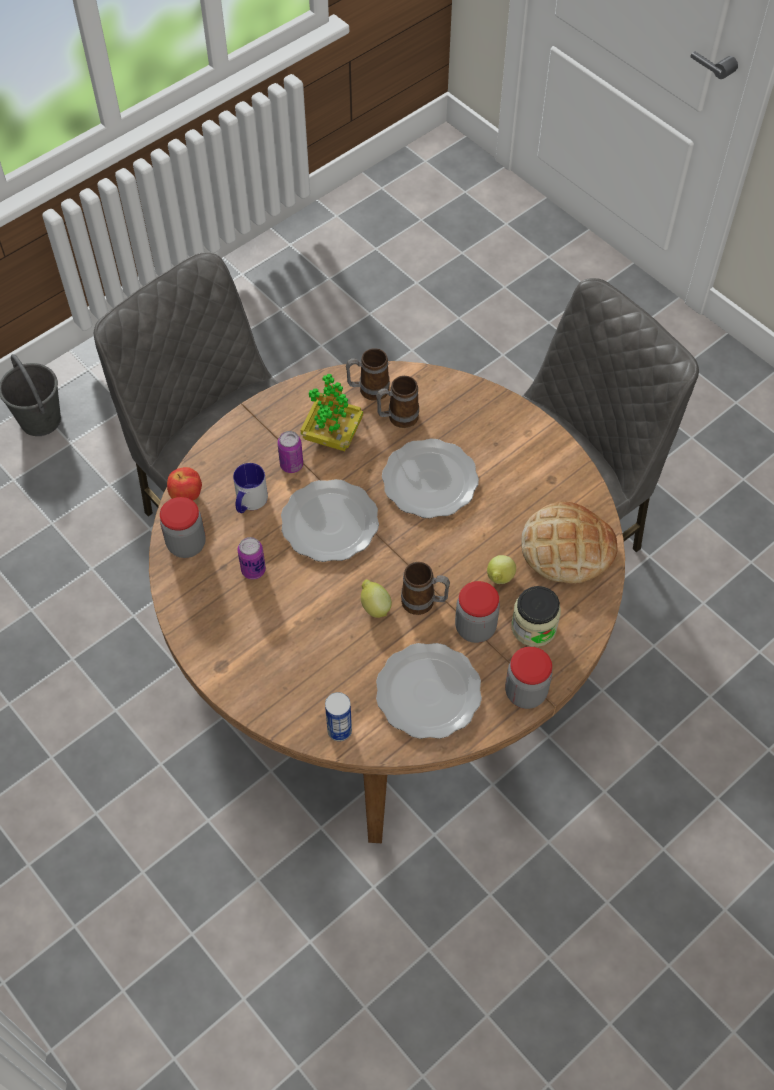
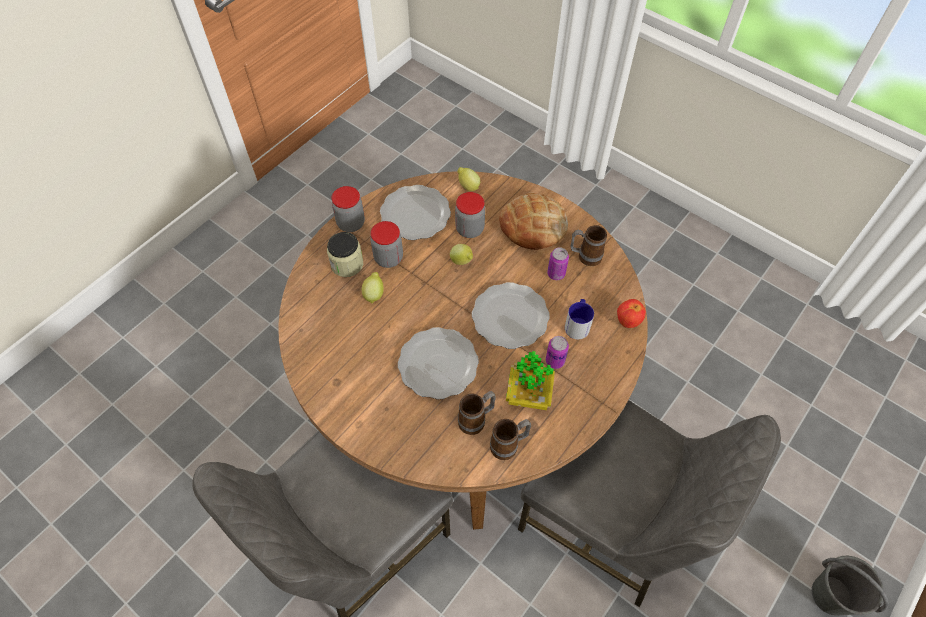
camera: 170 degrees right, 0 degrees up
(186, 544) = (612, 285): jar -> jar (469, 229)
(339, 730) = (468, 186): can -> lemon
(424, 603) = (427, 269): mug -> mug (585, 256)
(567, 548) = (323, 325): bread -> bread (533, 225)

